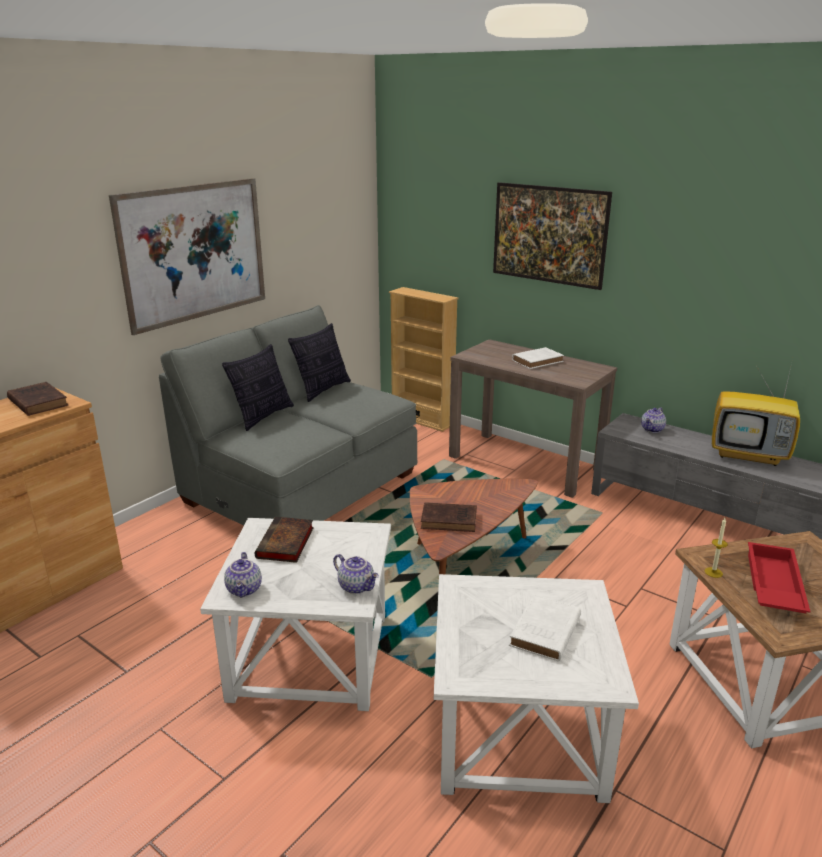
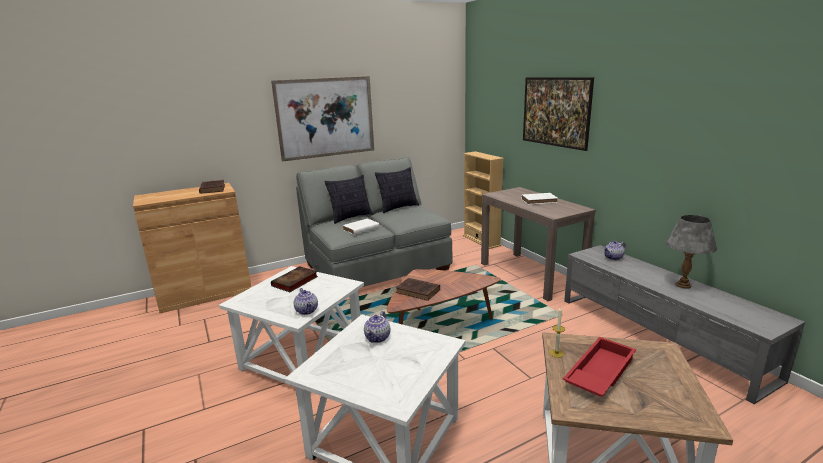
camera: 25 degrees right, 5 degrees down
(245, 589) = (249, 300): teapot -> teapot (378, 338)
(544, 633) = (389, 362): white book -> white book (360, 229)
(750, 455) = (683, 285): television -> grey table lamp

